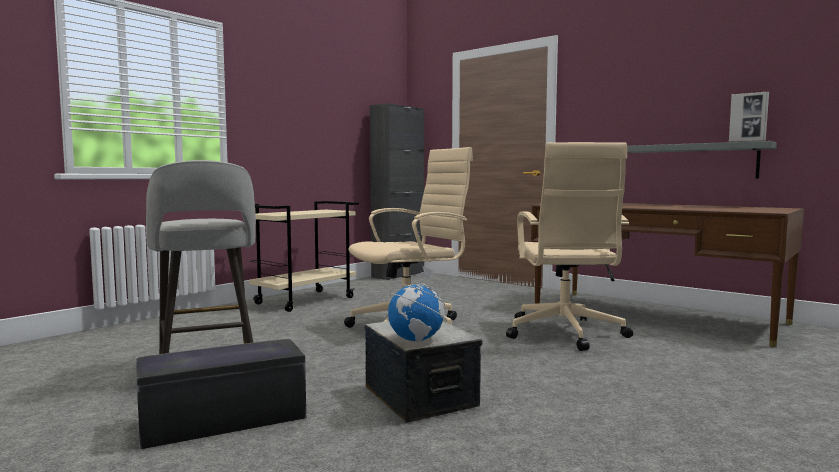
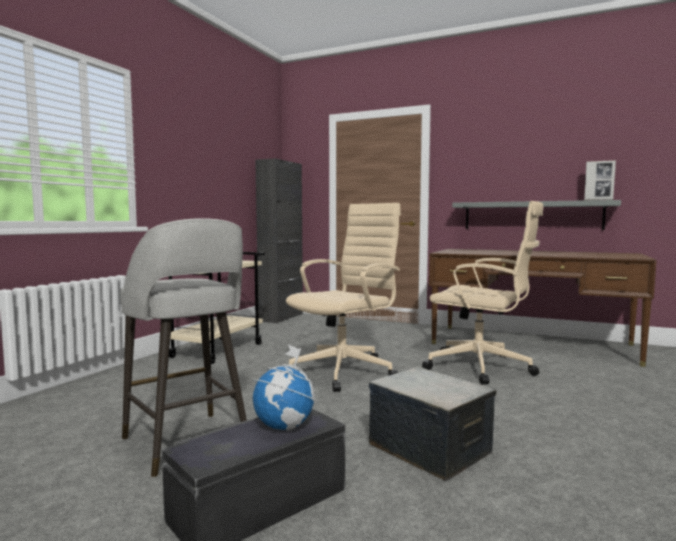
camera: 15 degrees left, 0 degrees up
(417, 340) = (443, 396): globe -> globe (285, 426)
(564, 334) = (482, 367): beige office chair -> beige office chair turned 45 degrees counterclockwise

